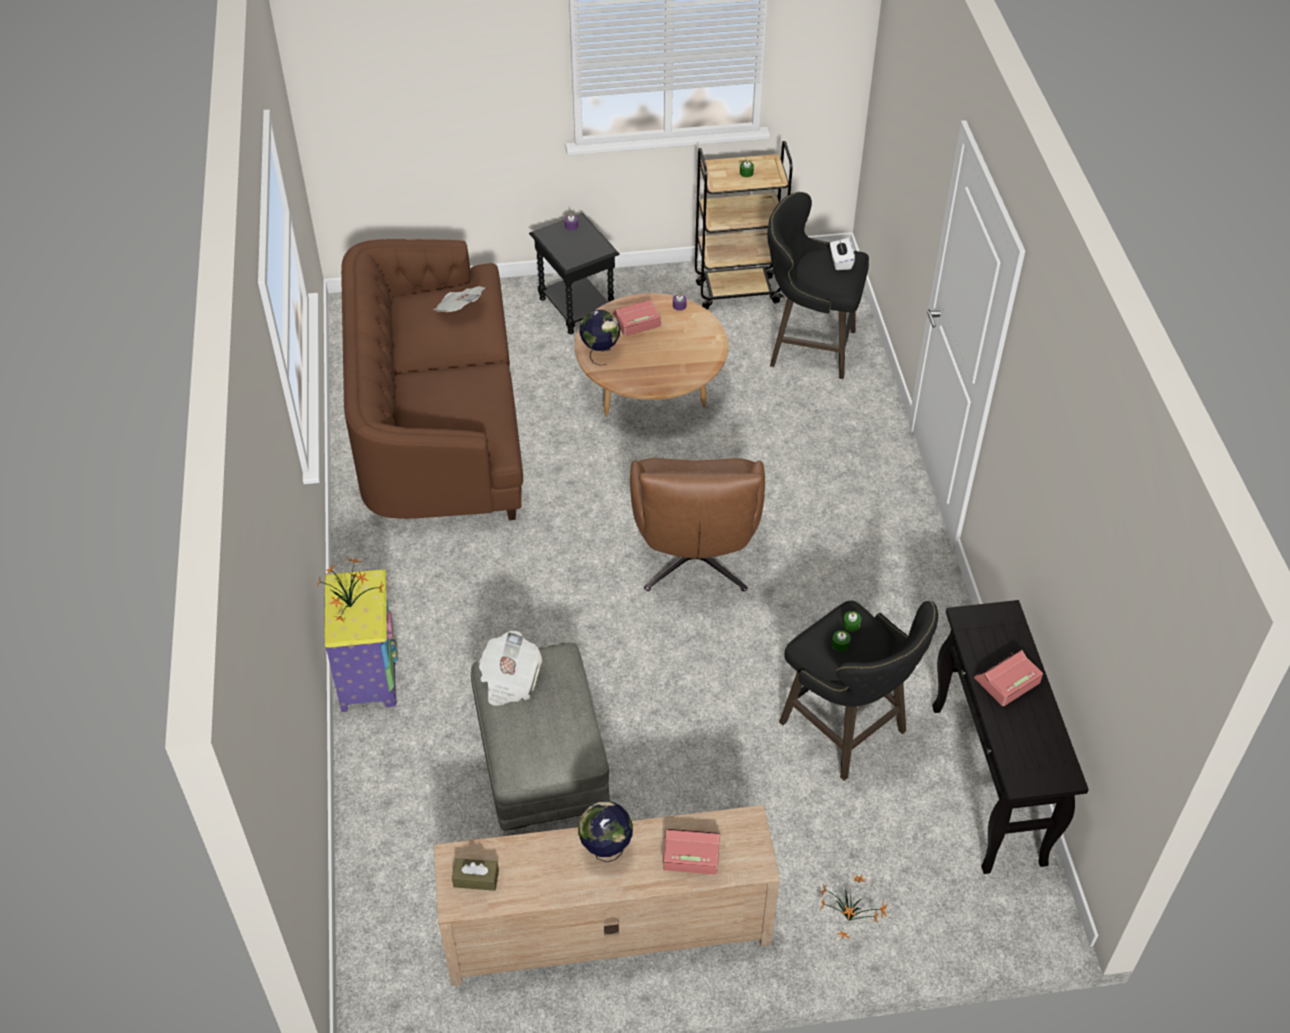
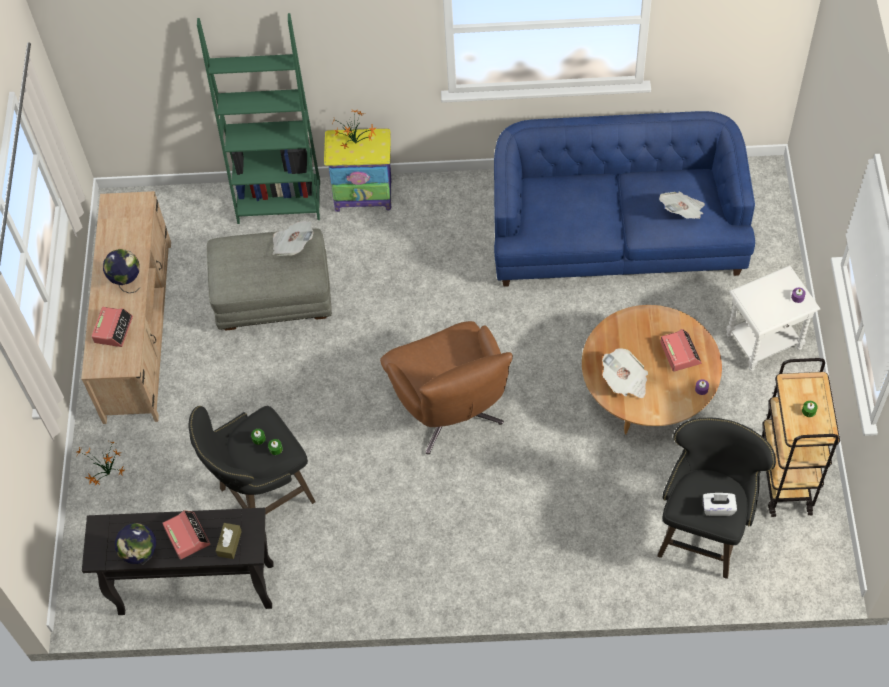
camera: 100 degrees right, 10 degrees up
(375, 777) = (279, 201): none -> green bookcase
(439, 423) = (616, 235): brown sofa -> blue sofa
(476, 879) = (124, 212): brown tissue box -> brown tissue box (229, 543)
(575, 307) = (763, 340): black side table -> white side table
(600, 353) = (639, 322): globe -> globe (142, 556)
(677, 361) = (625, 381): none -> newspaper
(694, 556) = (450, 410): brown armchair -> brown armchair turned 120 degrees counterclockwise

